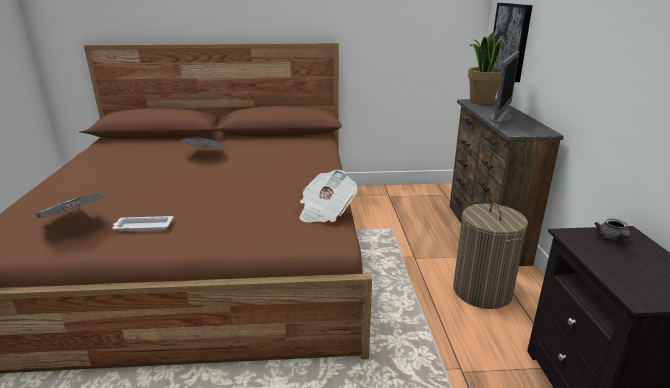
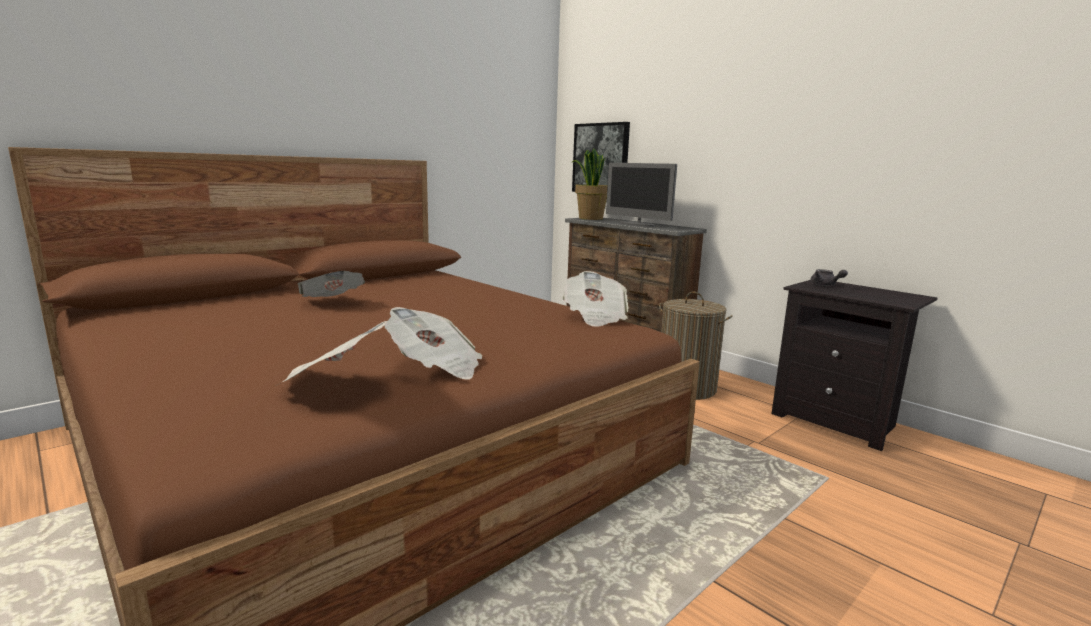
camera: 40 degrees left, 10 degrees down
(143, 227) = (436, 367): white tray -> newspaper
(501, 118) = (637, 224): monitor -> monitor turned 150 degrees clockwise

